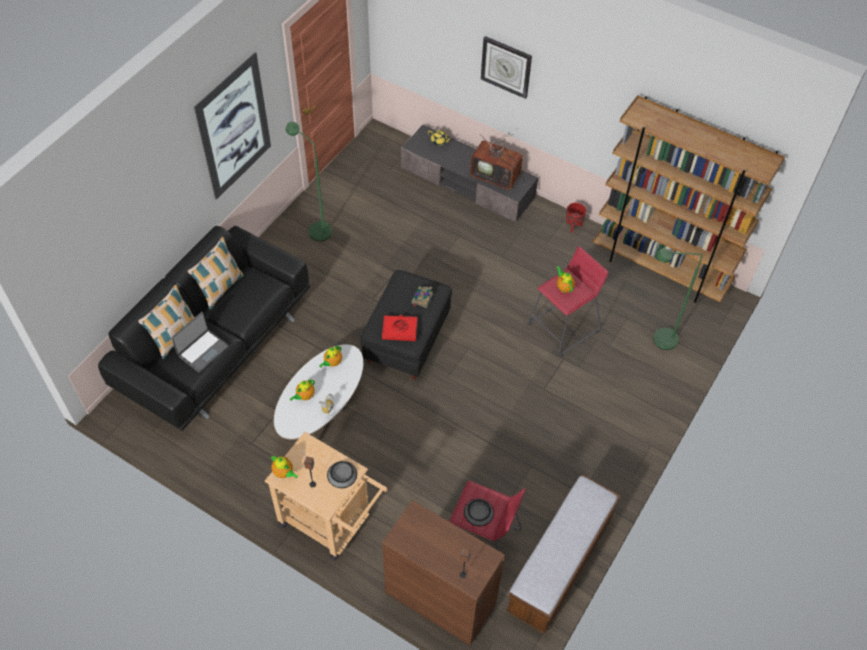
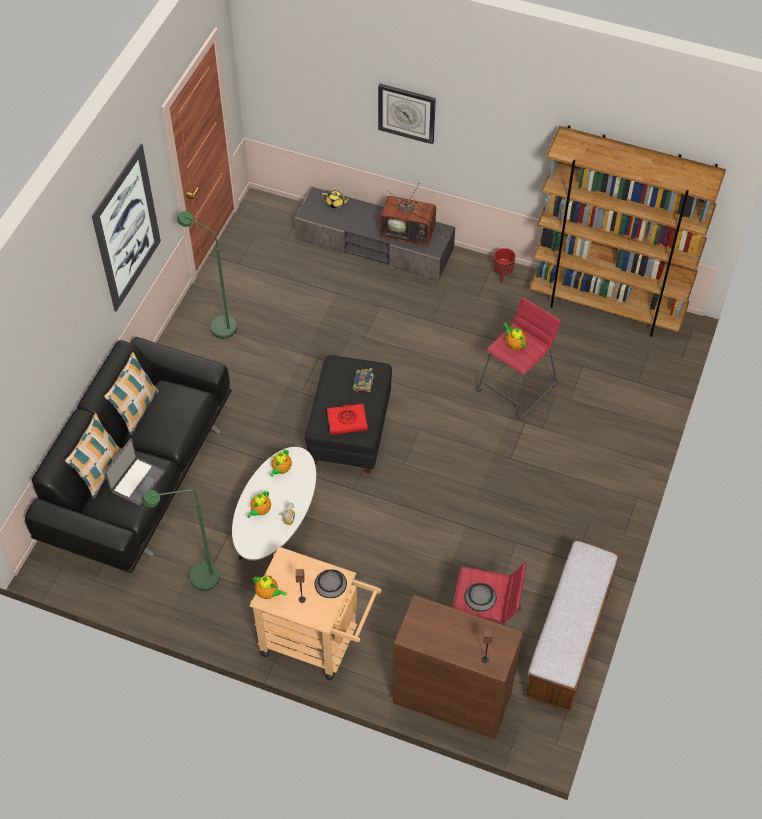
camera: 10 degrees left, 0 degrees up
(658, 339) = (620, 384): green floor lamp -> green floor lamp (196, 578)

